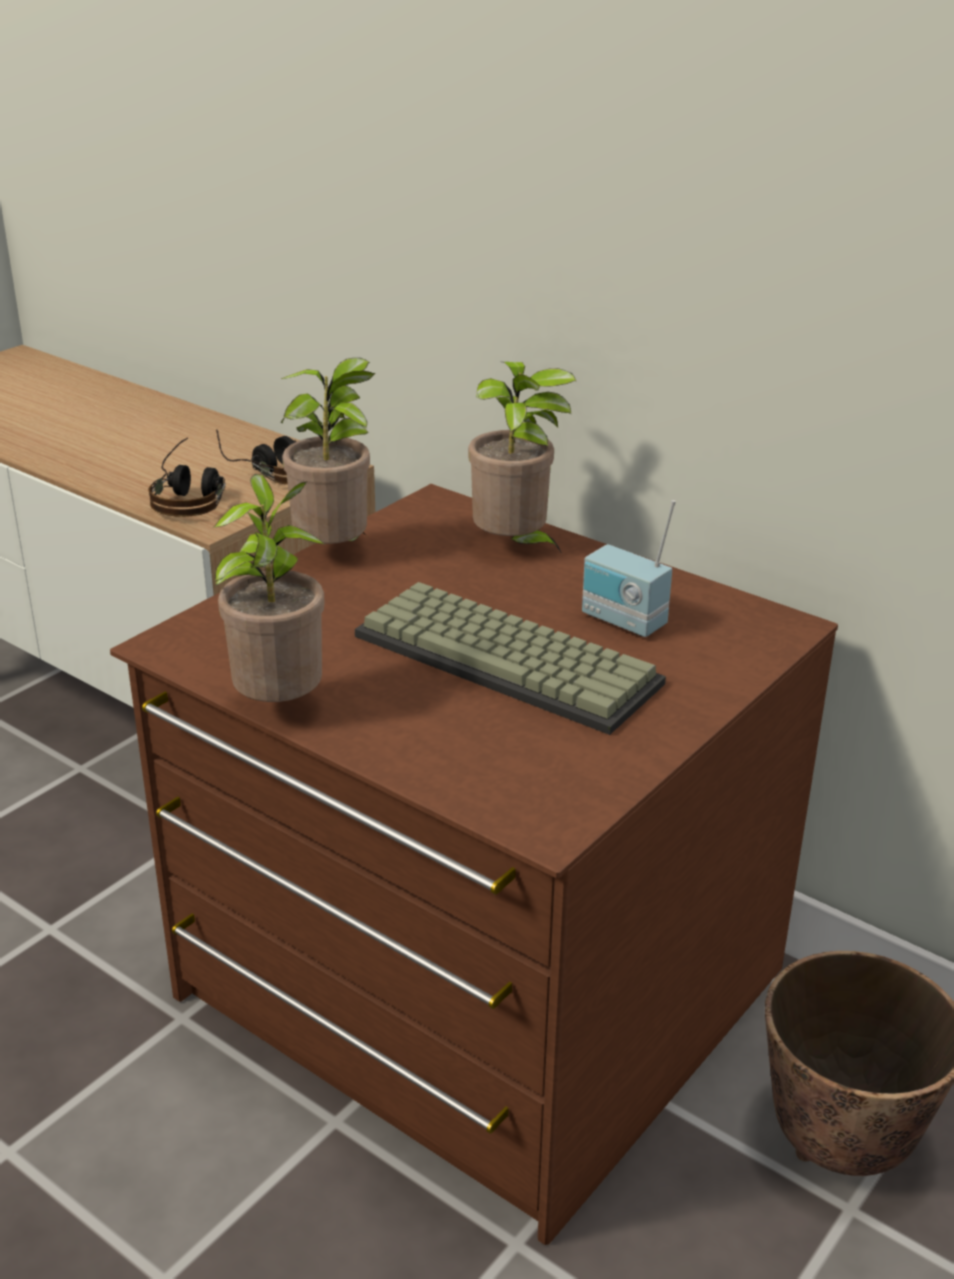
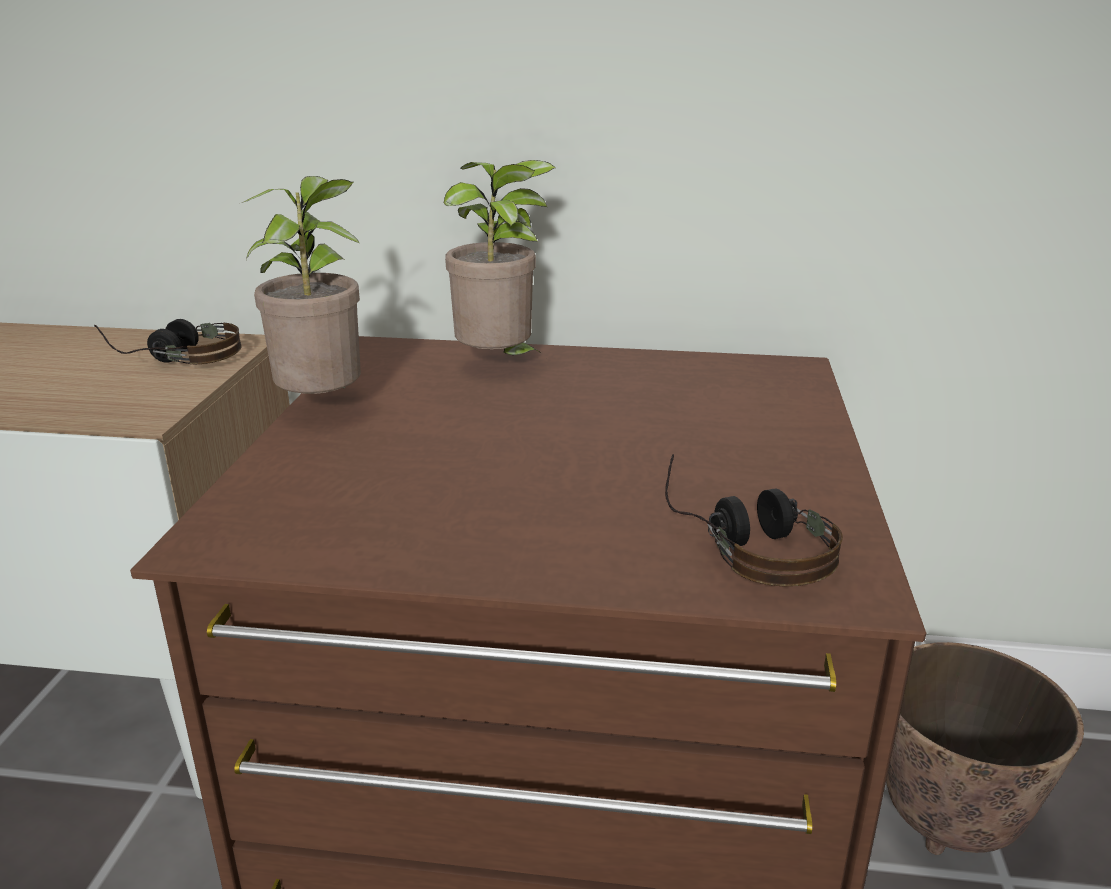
camera: 30 degrees left, 5 degrees down
(191, 496) = (96, 396): headphones -> headphones (745, 542)
(280, 706) = (424, 566): potted plant -> none
(511, 658) = (612, 450): keyboard -> none
(622, 622) = (668, 397): radio -> none

